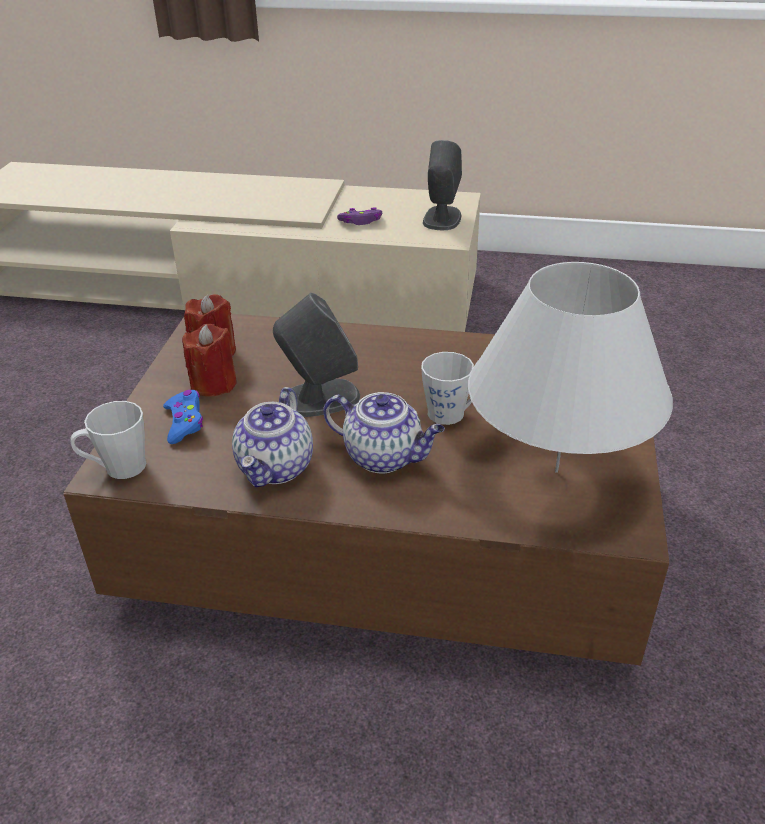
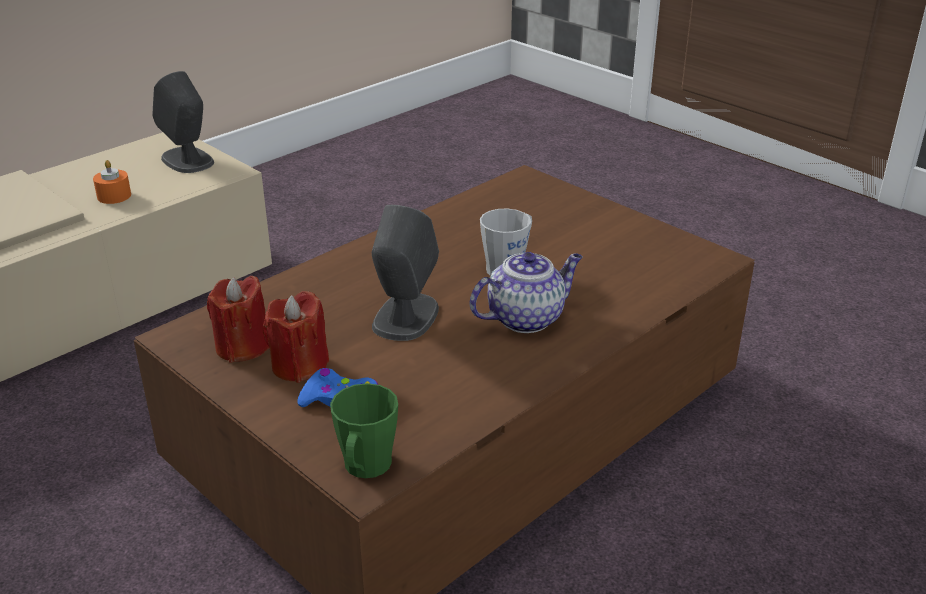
camera: 55 degrees left, 5 degrees down
(117, 468) = (365, 468): grey mug -> green mug
(276, 468) = (477, 375): teapot -> none
(361, 221) = (114, 196): purple game controller -> orange candle
(556, 471) = (627, 257): white table lamp -> none

